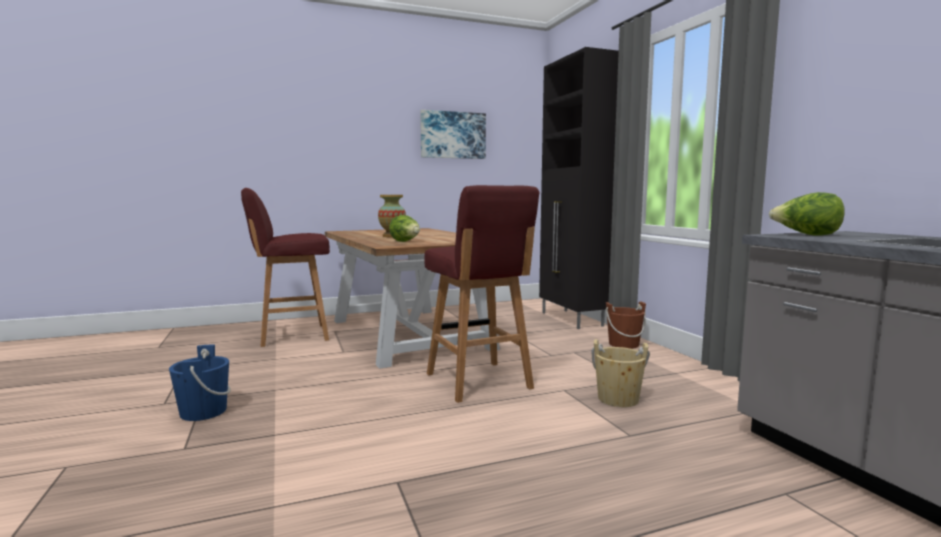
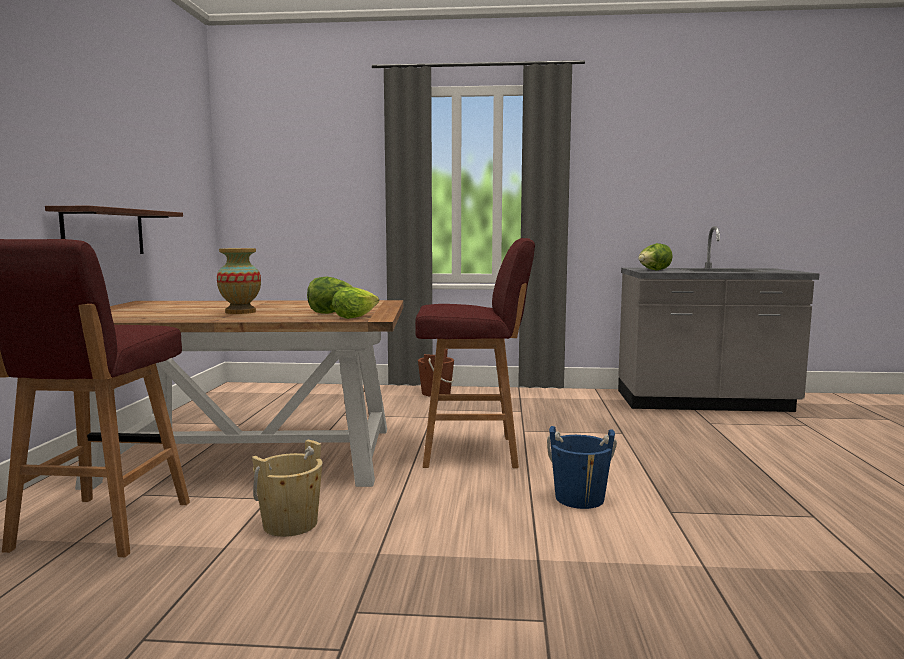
camera: 65 degrees left, 0 degrees up
(203, 412) = (417, 609): blue bucket -> blue bucket (579, 498)
(389, 244) = (355, 317): none -> lettuce
(408, 186) = (104, 232): none -> shelf
(453, 135) = (143, 153): picture -> none
(571, 319) = (333, 390): black cabinet -> none
(618, 399) = (556, 421): beige bucket -> beige bucket (290, 524)

